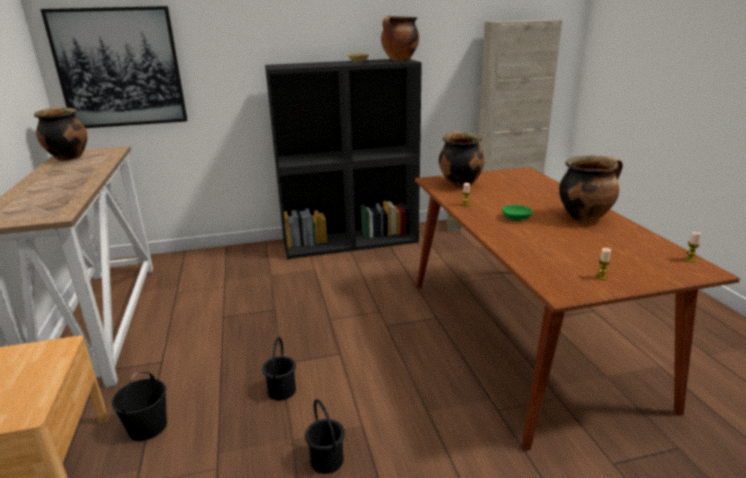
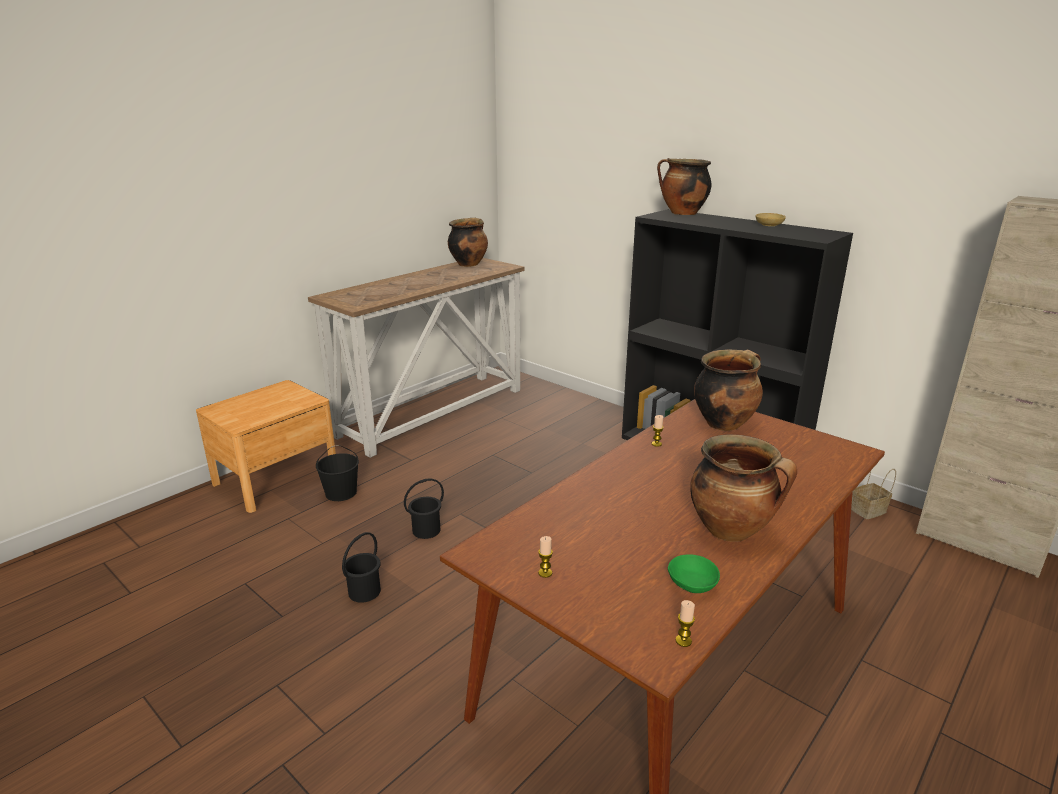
camera: 55 degrees right, 0 degrees up
(119, 68) = (548, 190): picture -> none
(399, 60) = (817, 234): cooking pot -> cooking pot (682, 213)
(517, 218) = (660, 484): green bowl -> green bowl (694, 584)

